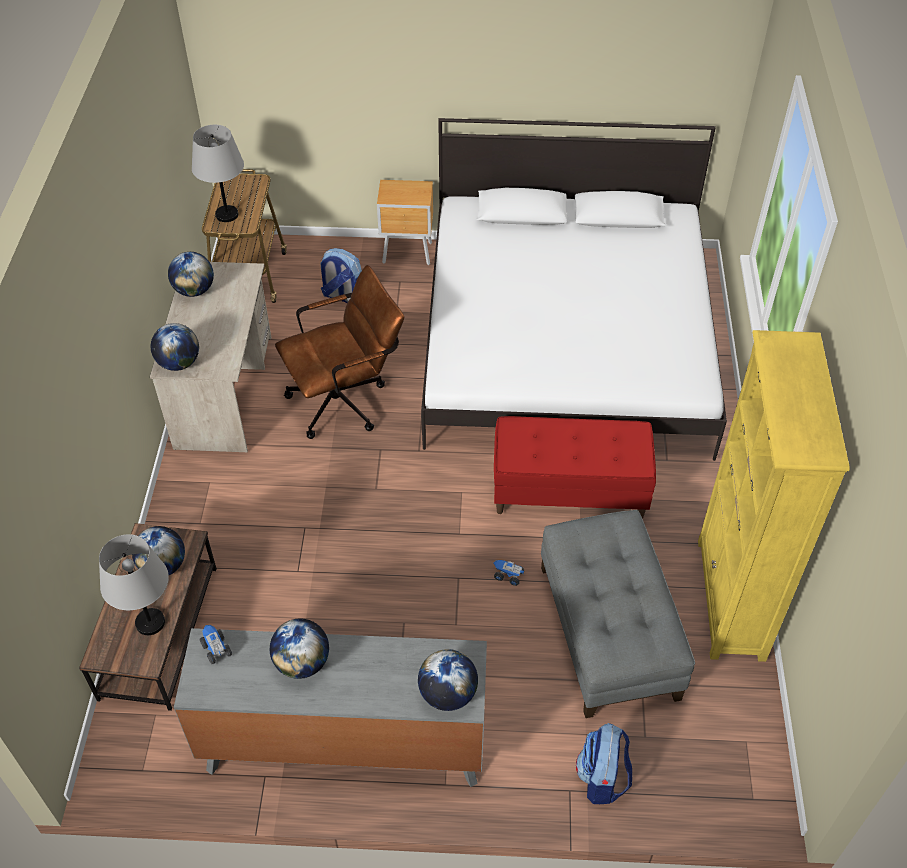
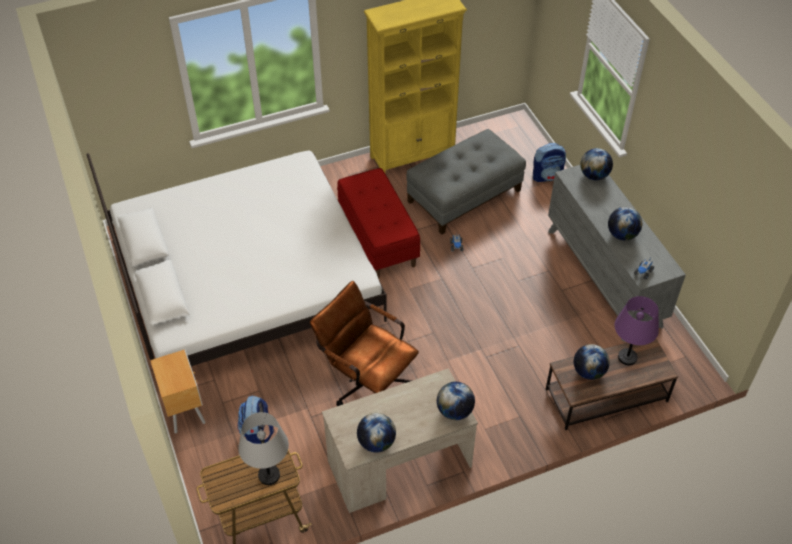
camera: 115 degrees left, 0 degrees up
(151, 622) = (627, 357): grey table lamp -> purple table lamp

